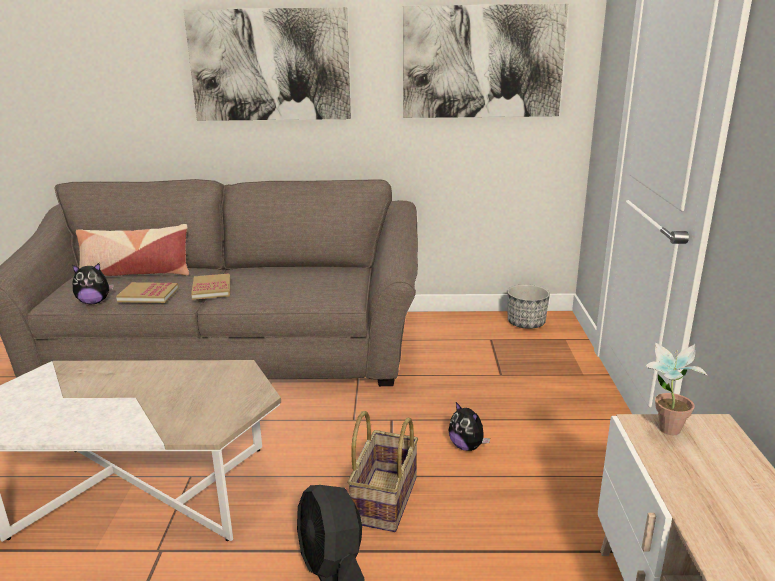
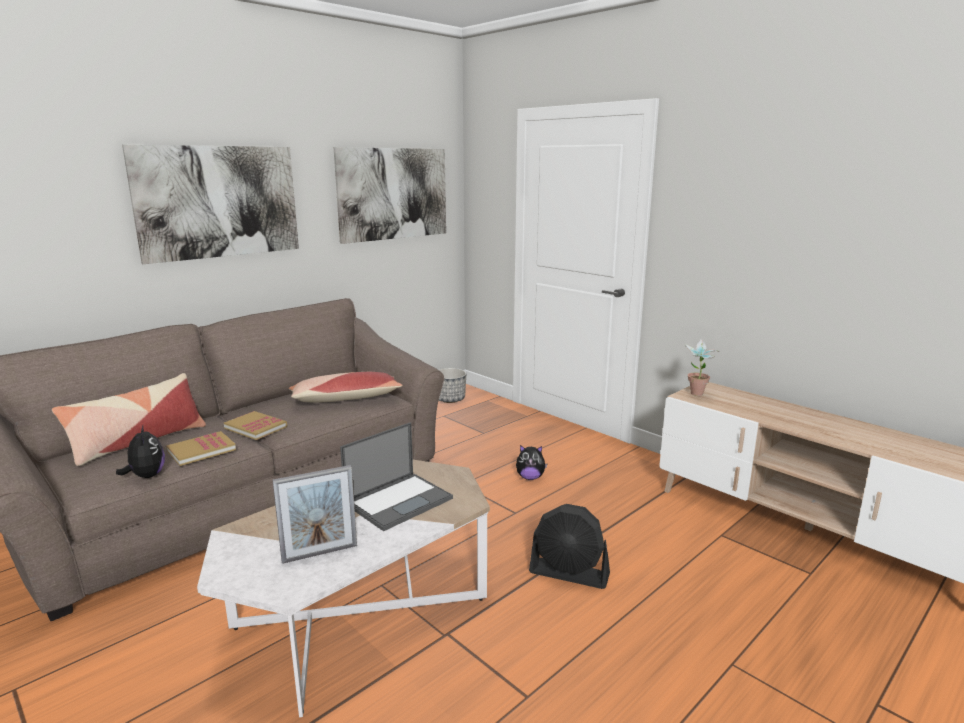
camera: 45 degrees left, 5 degrees down
(55, 414) = (320, 553): none -> picture frame
(94, 302) = (146, 476): plush toy -> plush toy turned 60 degrees counterclockwise
(175, 400) = (399, 500): none -> laptop
(314, 286) = (345, 399): none -> pillow
(383, 499) = (532, 525): basket -> none

